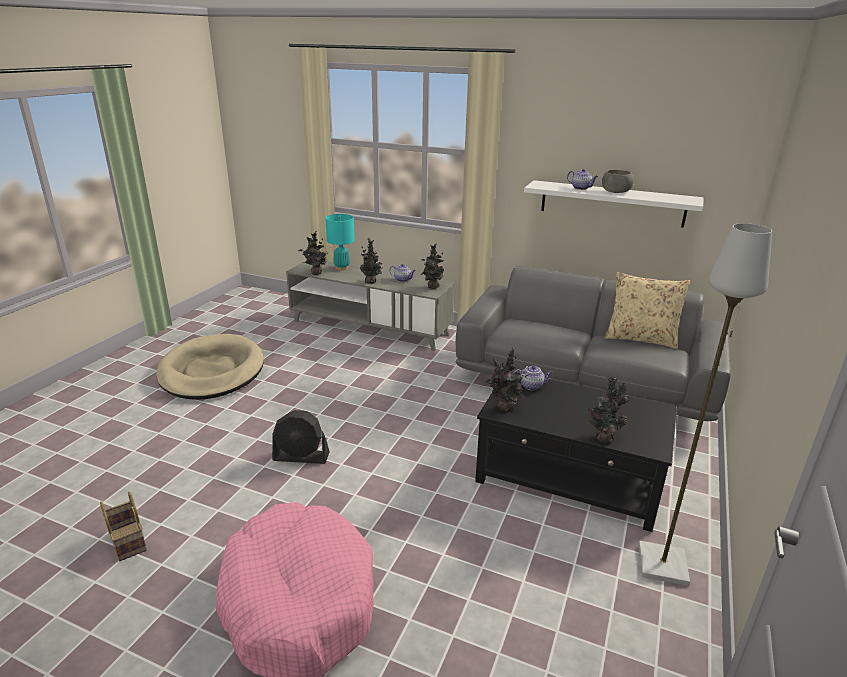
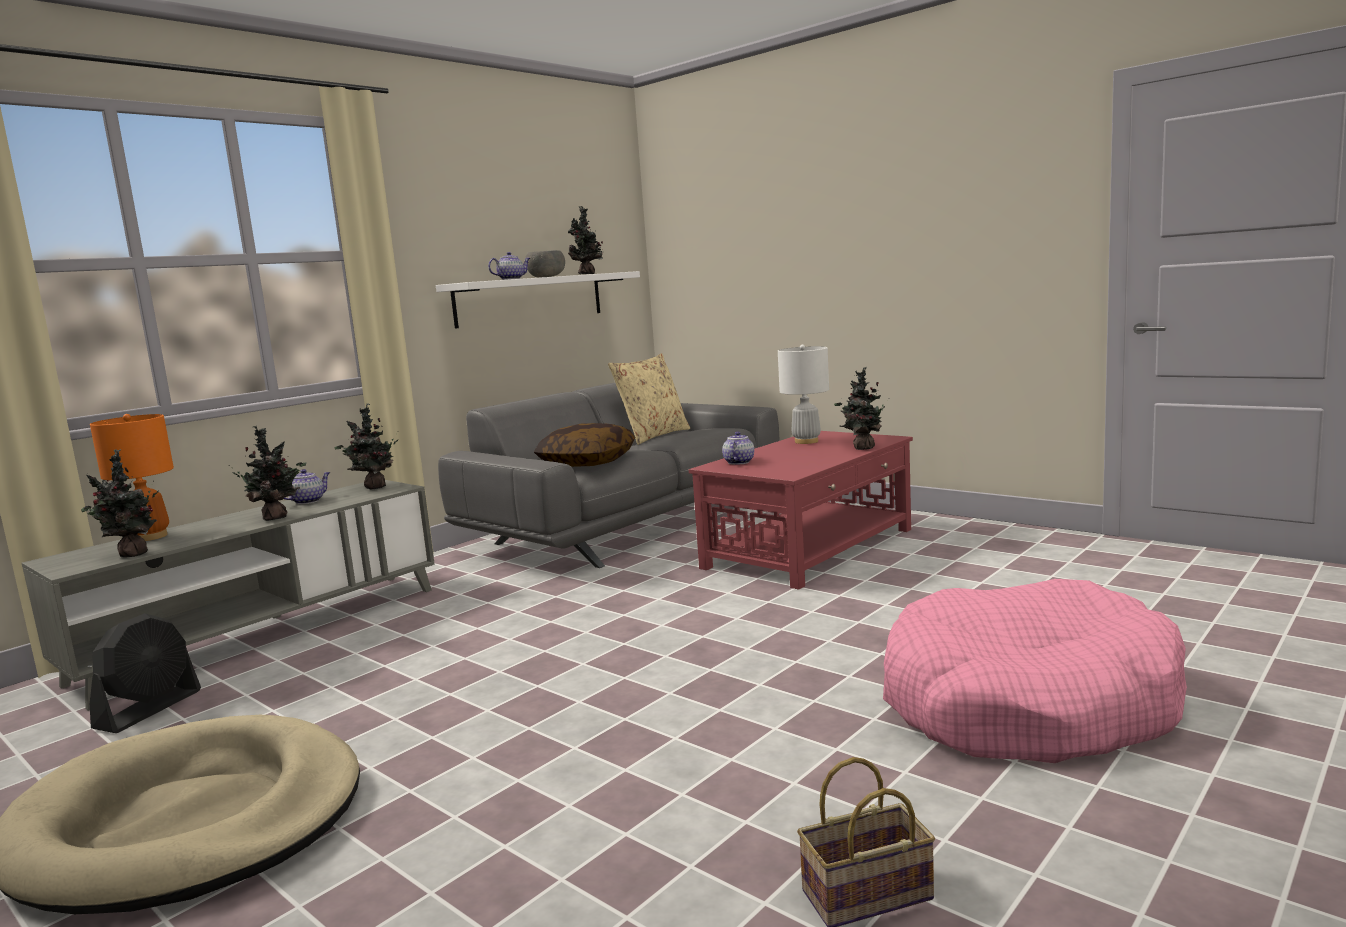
camera: 70 degrees left, 15 degrees down
(301, 457) = (668, 702): black fan -> black fan (149, 709)
(341, 268) = (150, 537): turquoise table lamp -> orange table lamp
(504, 408) = (784, 471): potted plant -> potted plant (588, 274)
(523, 331) = (587, 462): none -> pillow
(569, 477) = (810, 548): black coffee table -> red coffee table
(621, 407) = (806, 441): none -> white table lamp
(663, 564) = (956, 531): grey floor lamp -> none

